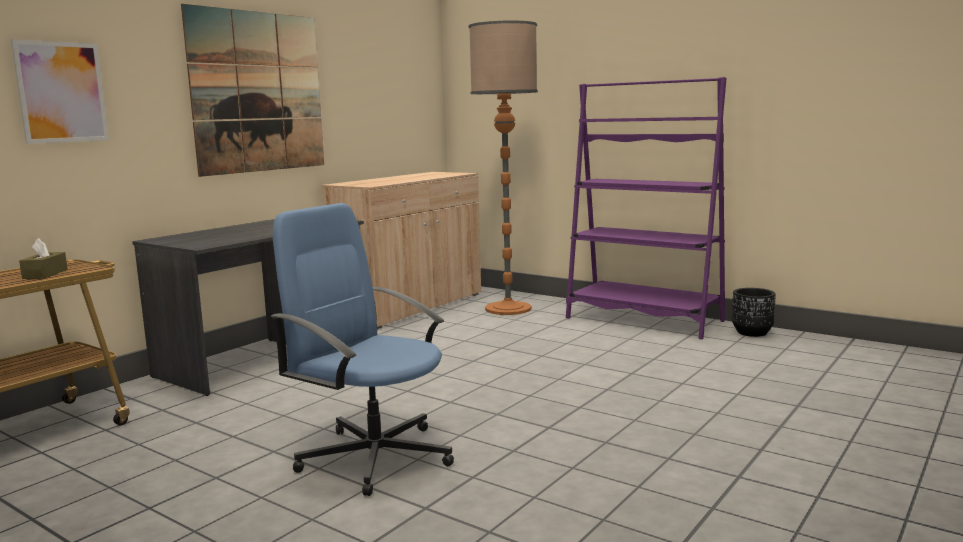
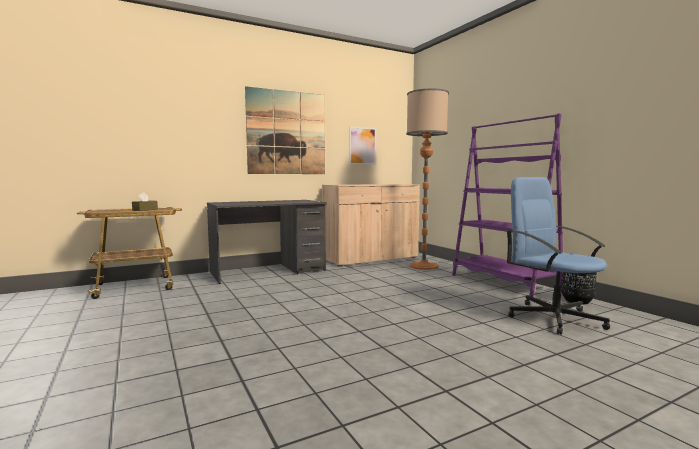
camera: 25 degrees right, 5 degrees down
(61, 92) = (177, 127): picture -> picture (362, 146)
(374, 456) = (246, 326): blue office chair -> blue office chair (554, 317)

